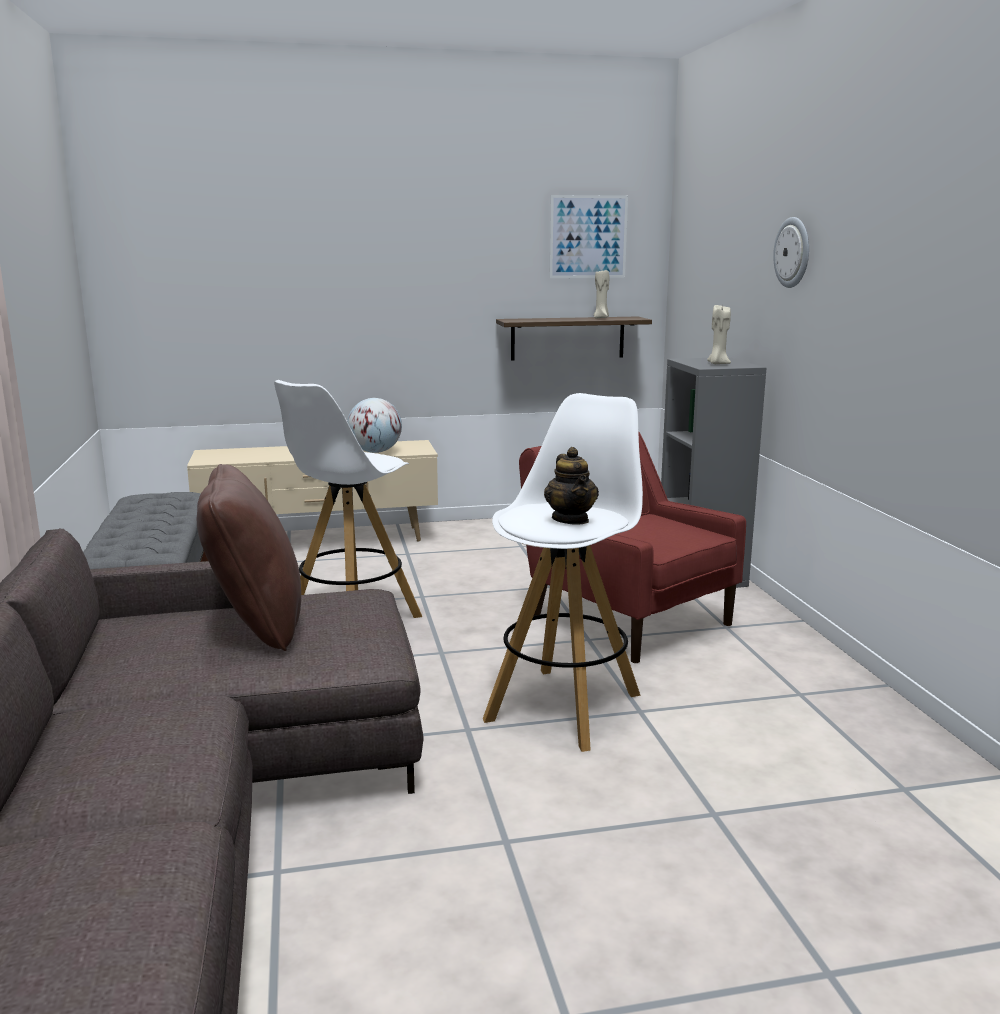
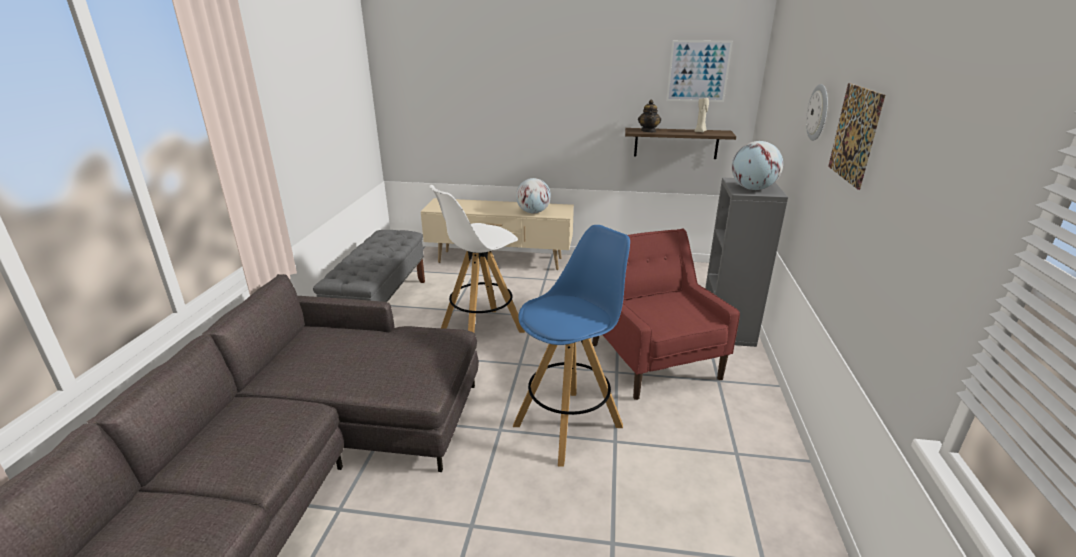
camera: 20 degrees right, 10 degrees up
(256, 624) = (374, 350): brown pillow -> none
(565, 706) = (569, 425): white stool -> blue stool
(571, 519) = (566, 319): teapot -> teapot (648, 131)
(717, 364) = (752, 189): beige candle -> globe
(864, 257) = (854, 134): none -> picture

